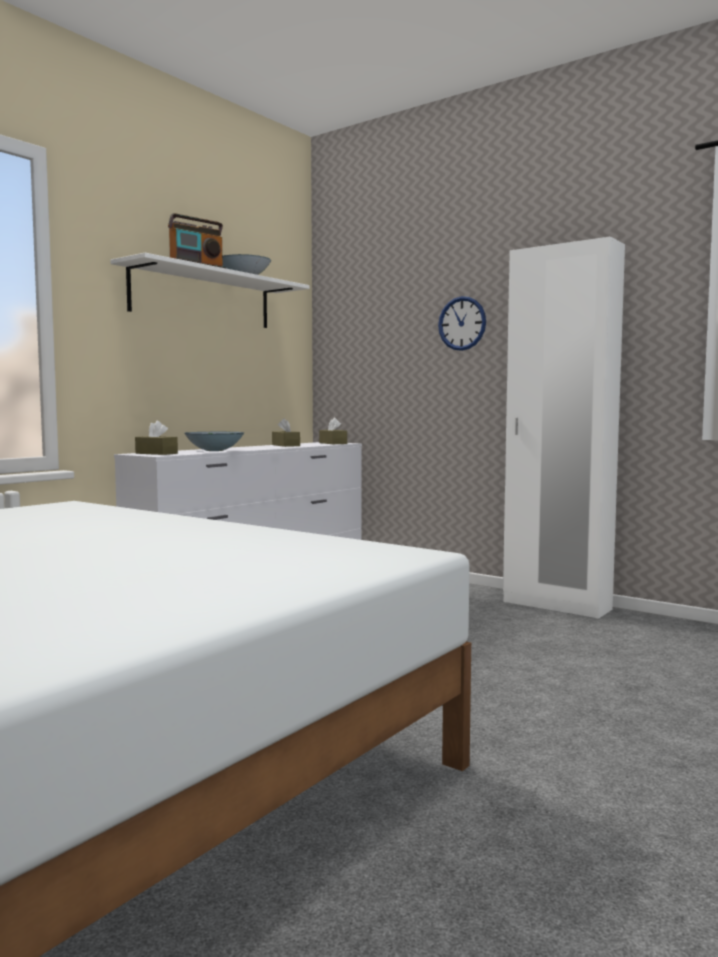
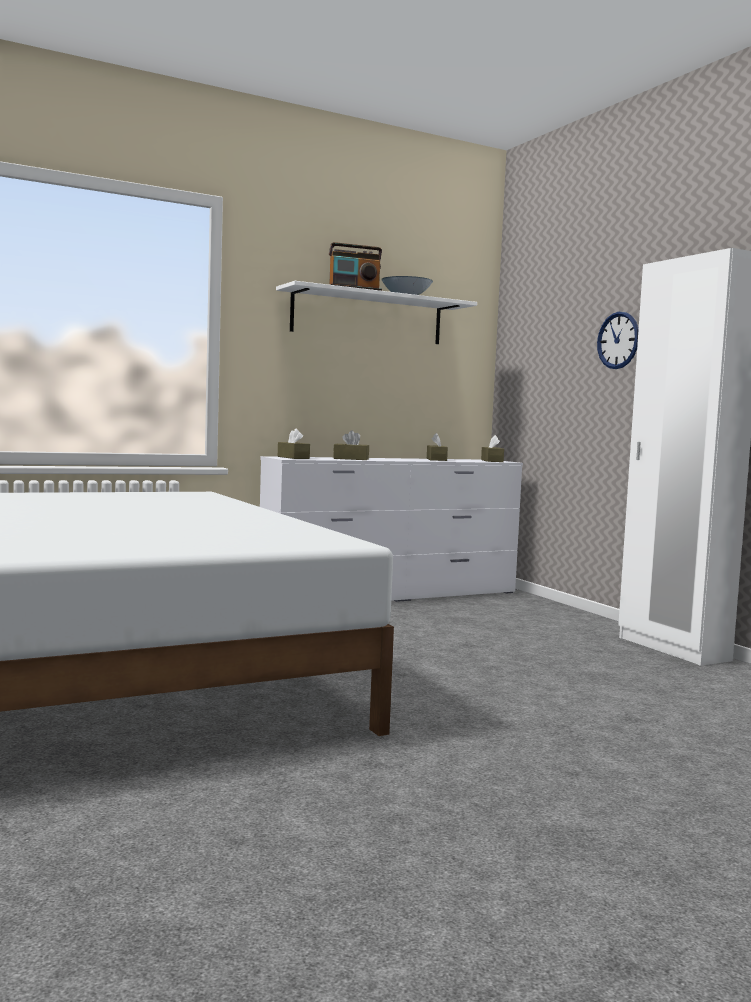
camera: 25 degrees right, 0 degrees up
(215, 450) = (351, 459): bowl -> brown tissue box

